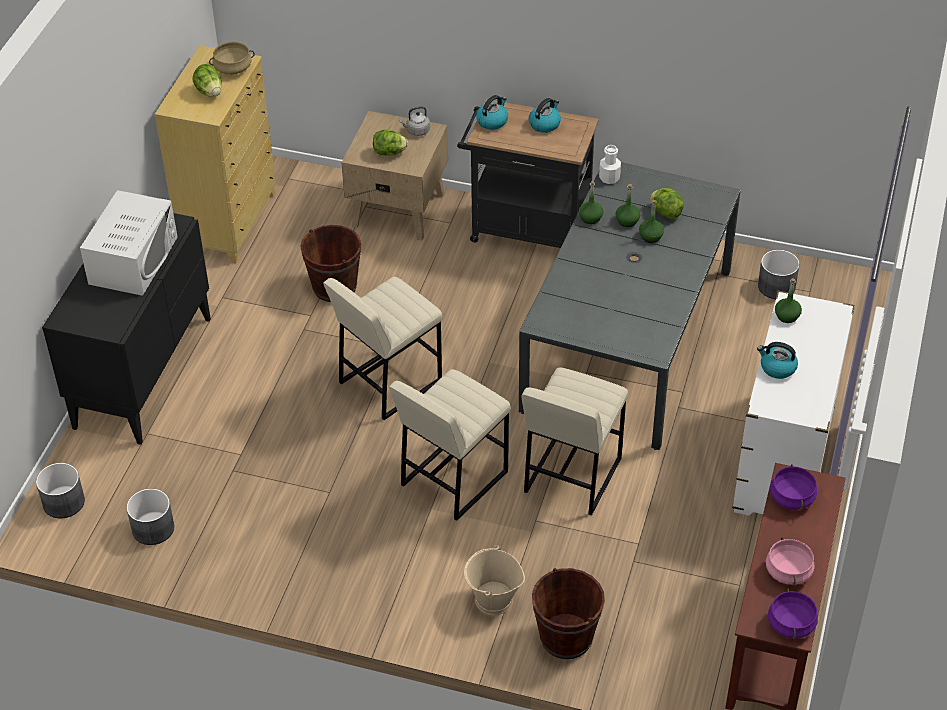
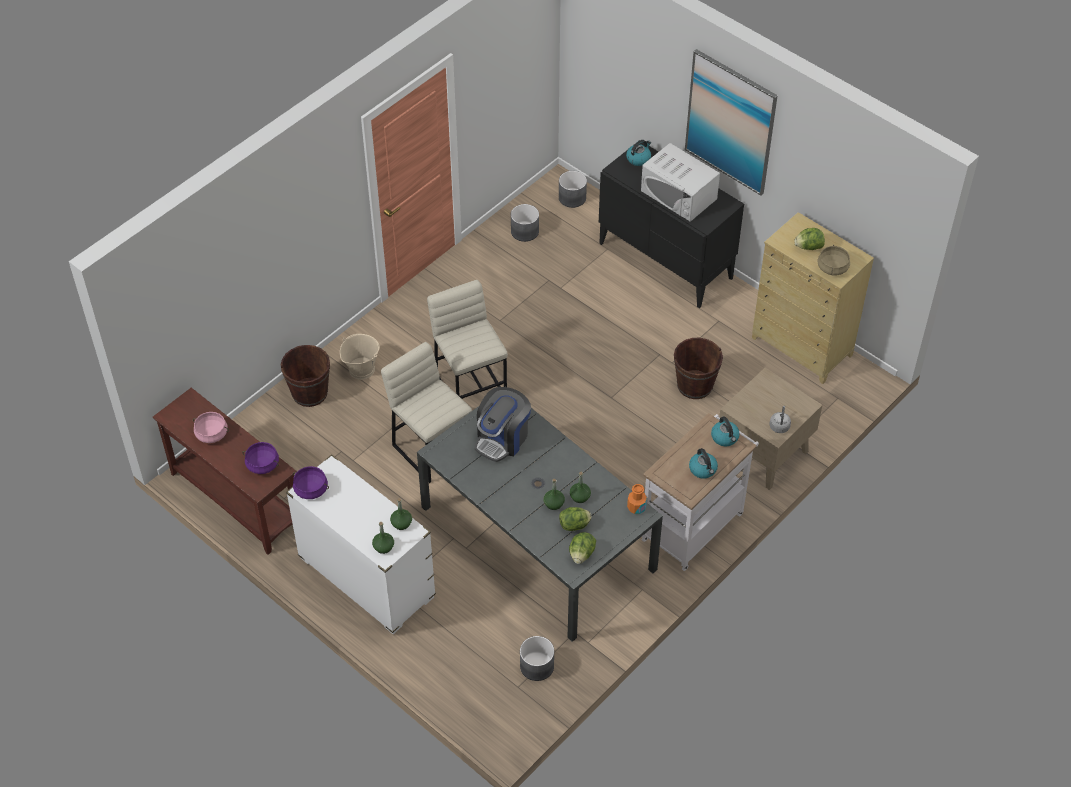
camera: 115 degrees right, 5 degrees up
(83, 132) = (730, 122): none -> picture
(388, 383) = (578, 382): beige chair -> none
(390, 153) = (760, 399): lettuce -> lettuce (581, 554)
(526, 231) = (694, 525): black cart -> white cart
(590, 218) = (596, 475): green bottle -> green bottle (383, 547)
(595, 305) = (502, 438): none -> coffee machine
(609, 178) = (636, 507): white bottle -> orange bottle
(777, 368) = (358, 492): kettle -> kettle (638, 158)
(790, 624) = (176, 416): purple cooking pot -> purple cooking pot (311, 489)

